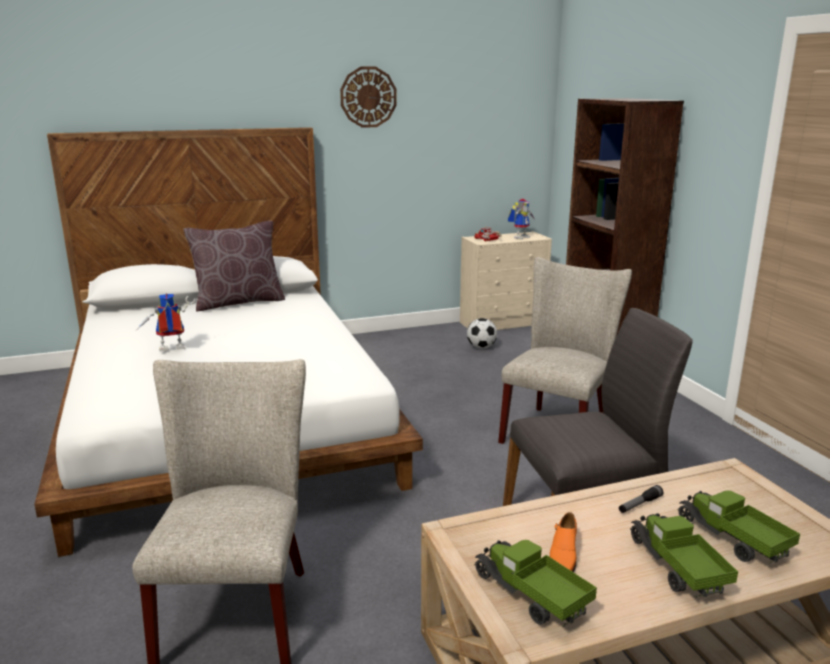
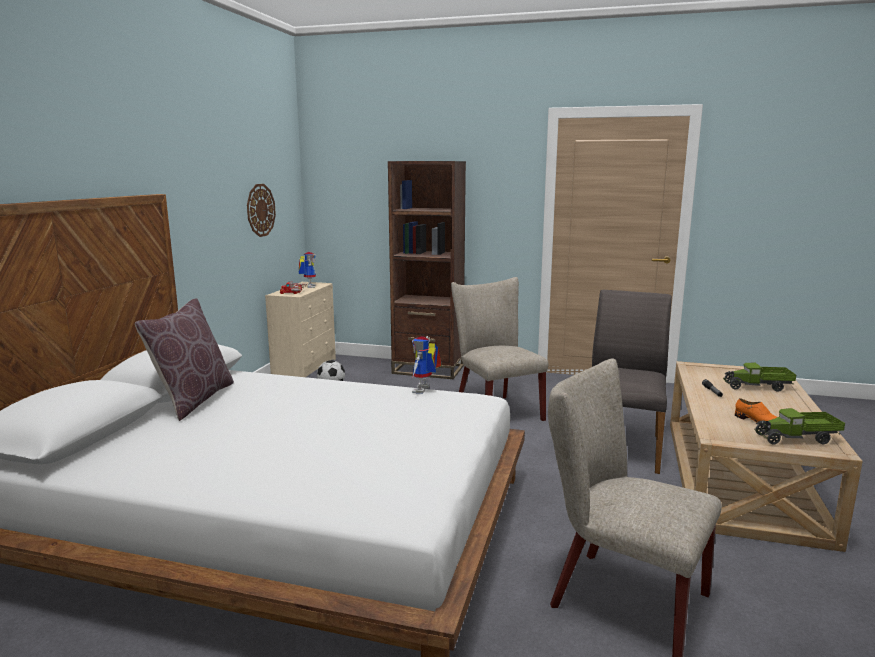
camera: 55 degrees left, 5 degrees down
(170, 350) = (288, 449): toy robot -> toy robot (424, 390)
(368, 97) = (194, 161): wall clock -> wall clock (260, 210)
(676, 568) = (781, 403): toy truck -> none

